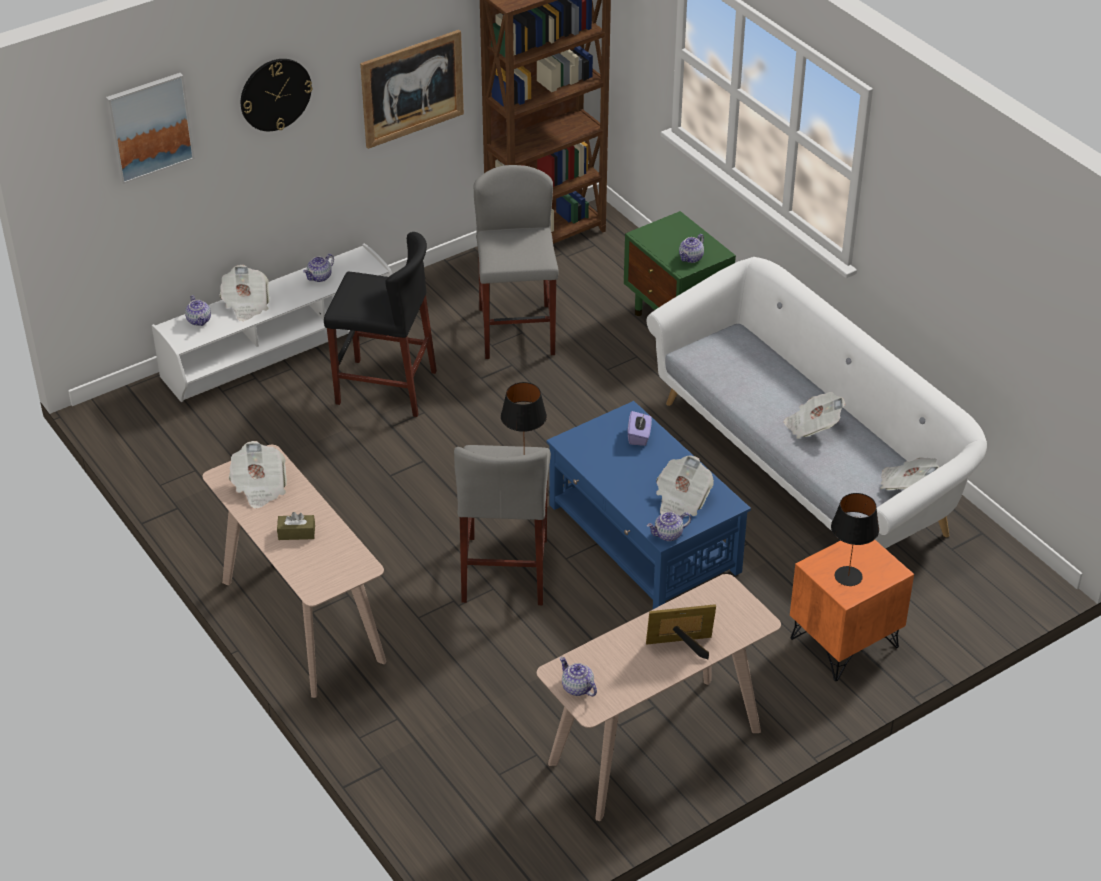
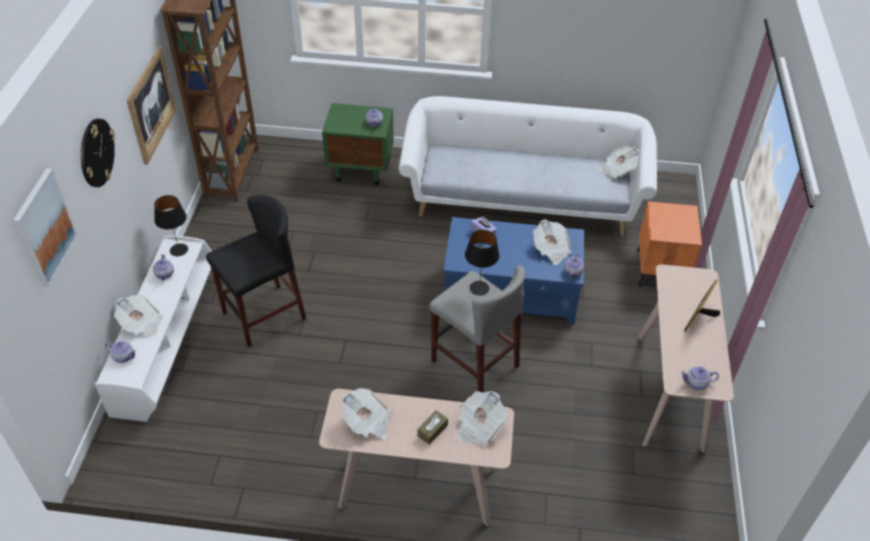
camera: 50 degrees left, 5 degrees up
(517, 331) = (290, 232): grey stool -> none
(812, 426) = (541, 171): newspaper -> newspaper (479, 426)
(849, 576) = (678, 228): black table lamp -> black table lamp (179, 250)

